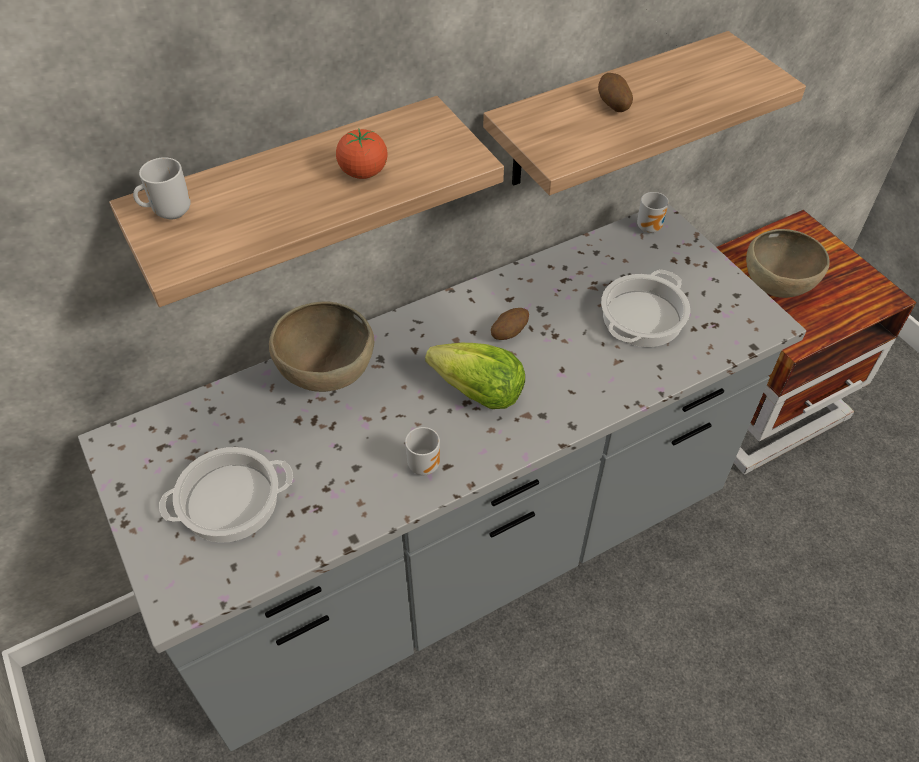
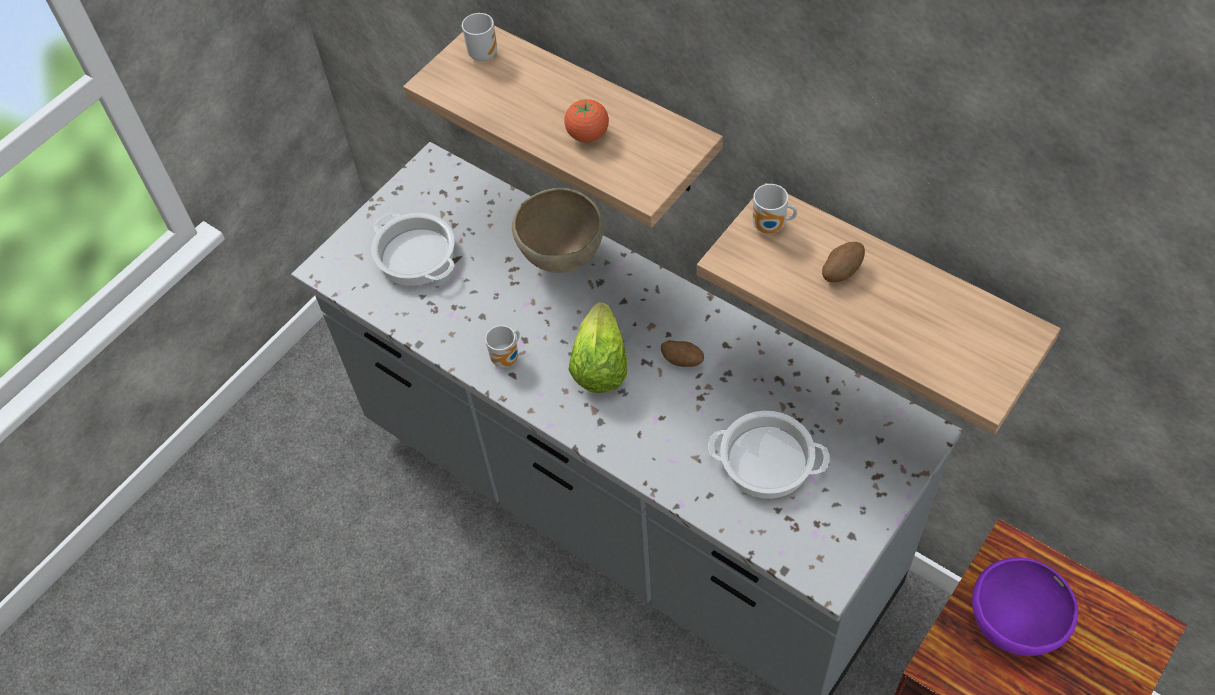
camera: 70 degrees right, 5 degrees up
(651, 227) = (906, 428): mug -> mug (771, 227)
(776, 288) = (1013, 625): brown bowl -> purple bowl

